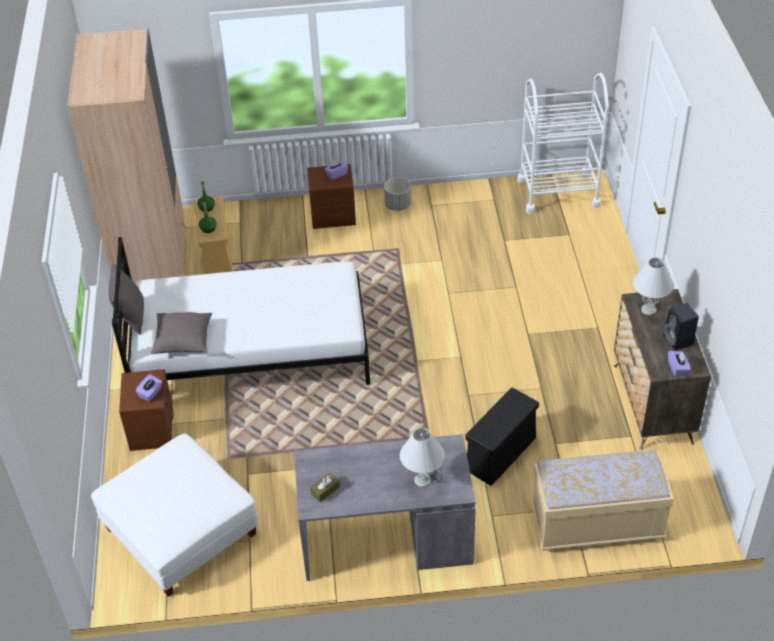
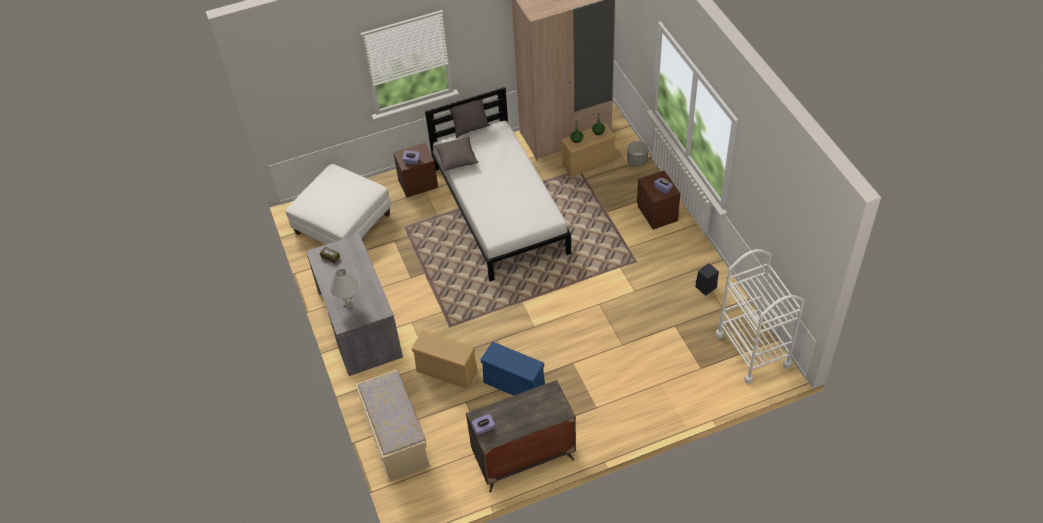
camera: 75 degrees right, 5 degrees up
(398, 205) = (687, 248): grey planter -> grey planter (637, 161)
(500, 455) = (446, 371): black storage box -> beige storage box
(542, 393) = (513, 384): none -> blue storage box
(649, 309) = (544, 400): white table lamp -> none
(679, 341) = (514, 425): black speaker -> black speaker (705, 288)

